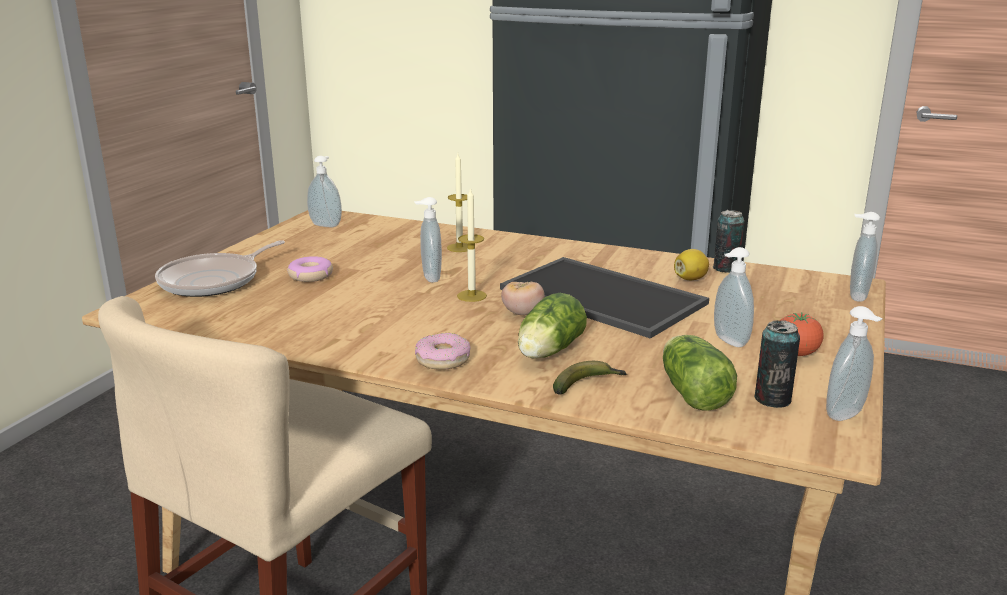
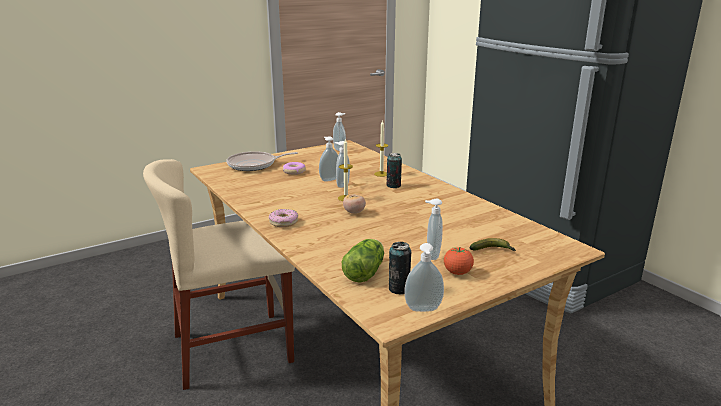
camera: 35 degrees right, 0 degrees up
(547, 352) = (333, 233): lettuce -> none
(587, 385) = (323, 252): banana -> banana (493, 251)
(605, 296) = (410, 215): tray -> none
(690, 279) = (474, 219): lemon -> none
(726, 269) = (506, 219): can -> can (393, 186)
(855, 296) = (561, 255): soap dispenser -> soap dispenser (329, 179)

